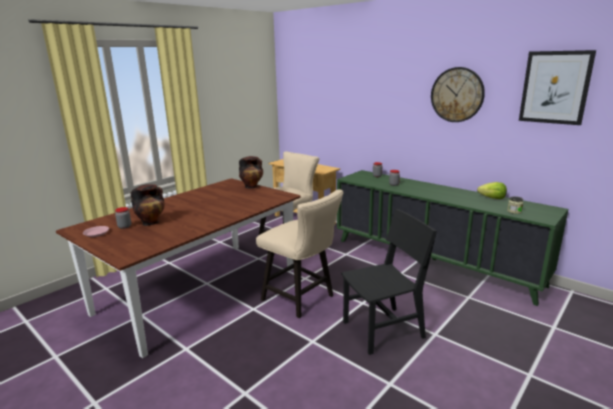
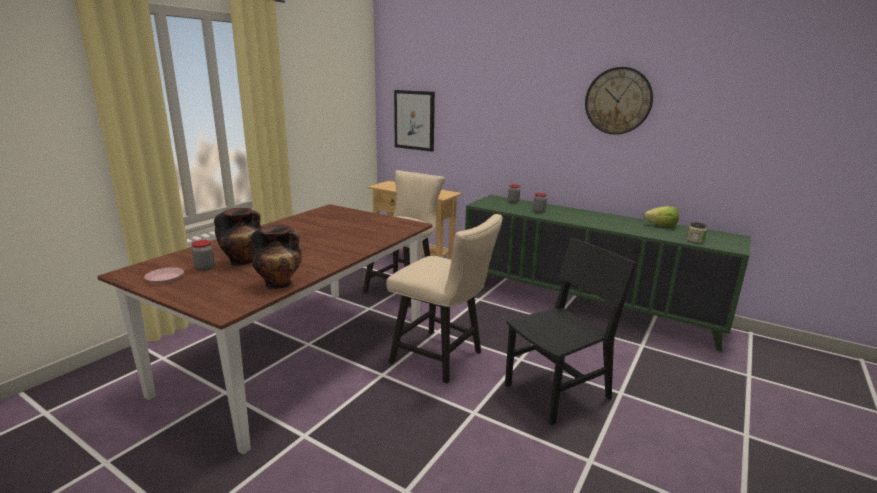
camera: 10 degrees left, 0 degrees up
(252, 186) = (363, 214): vase -> vase (280, 284)
(555, 87) = (740, 93): picture -> picture (414, 120)

